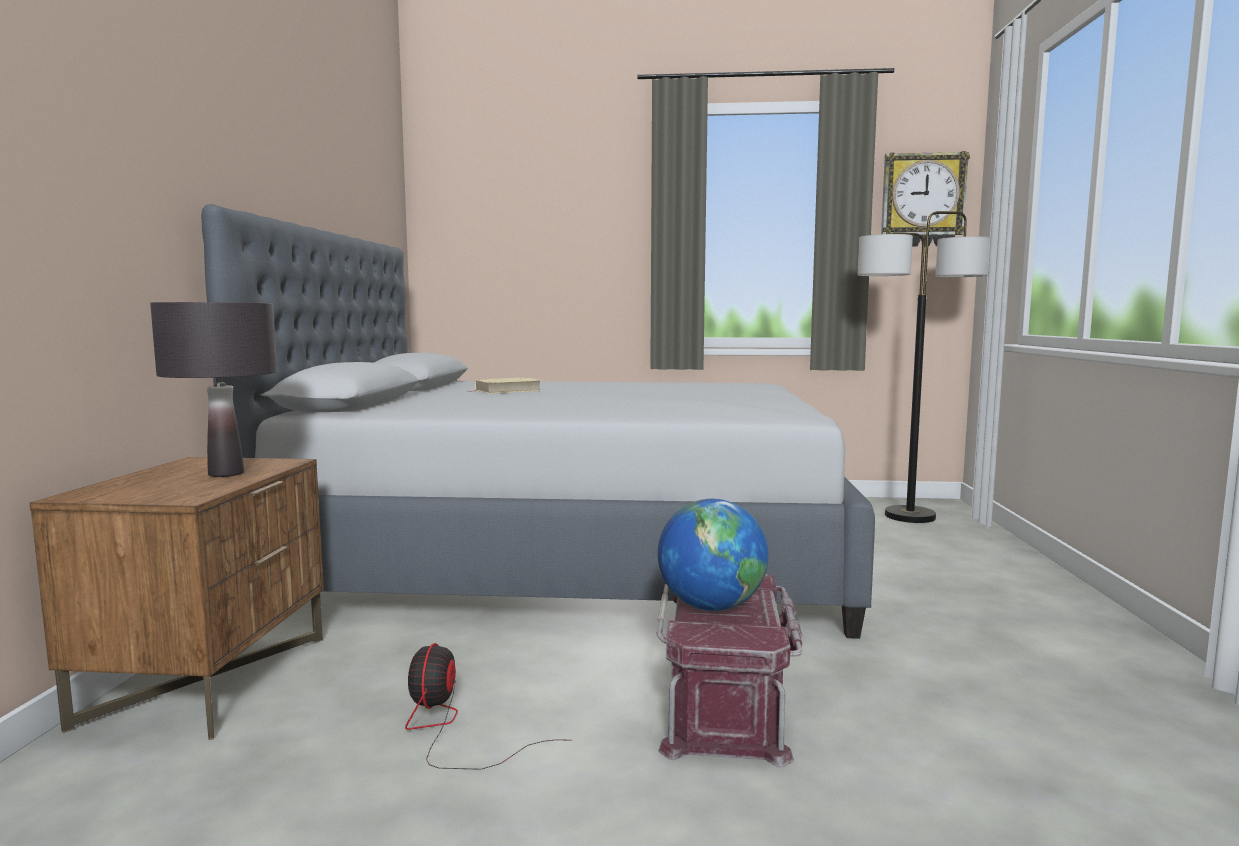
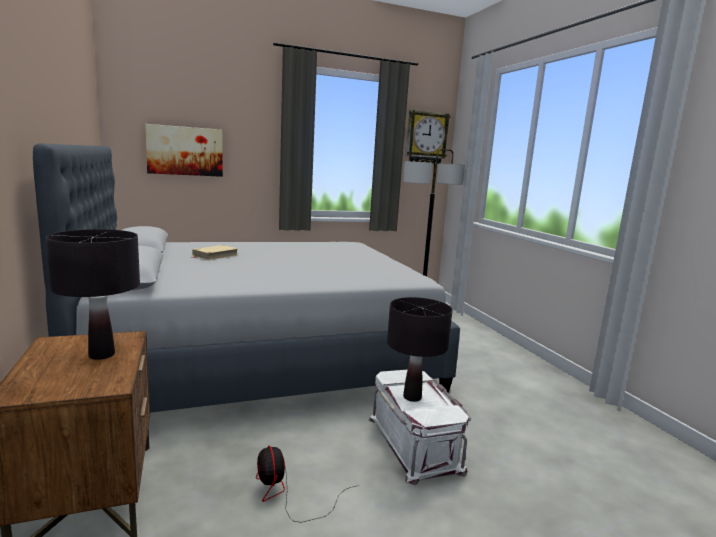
camera: 25 degrees left, 5 degrees up
(514, 253) = (185, 151): none -> picture
(711, 606) = (412, 397): globe -> black table lamp
(726, 701) = (415, 443): red storage box -> white storage box

